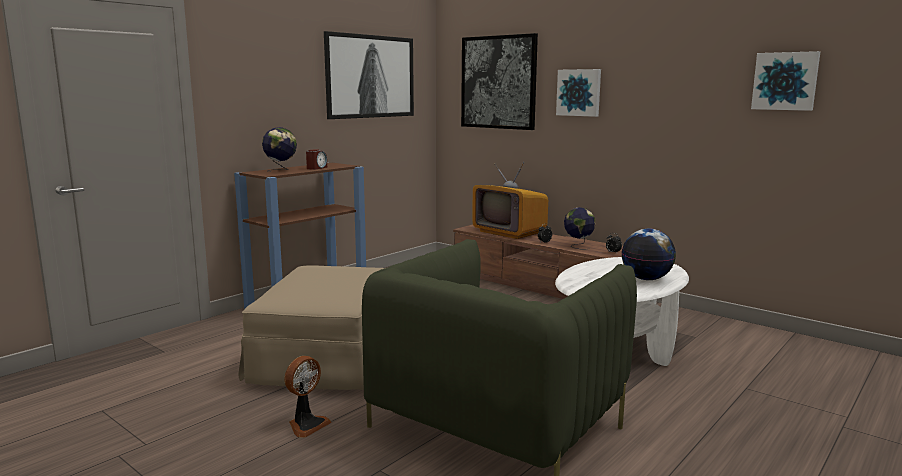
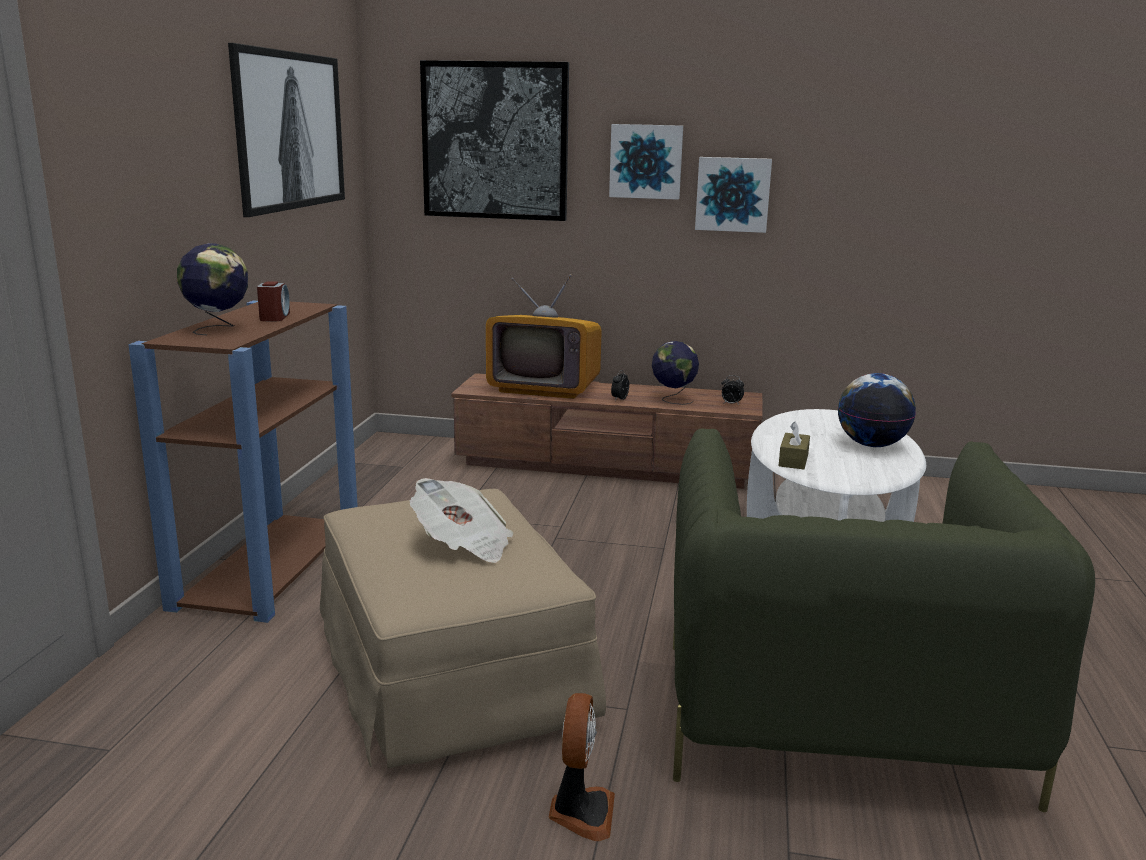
camera: 30 degrees left, 5 degrees up
(326, 284) = (463, 545): none -> newspaper
(574, 278) = (793, 460): none -> brown tissue box
(785, 81) = (955, 152): picture -> picture (733, 194)

